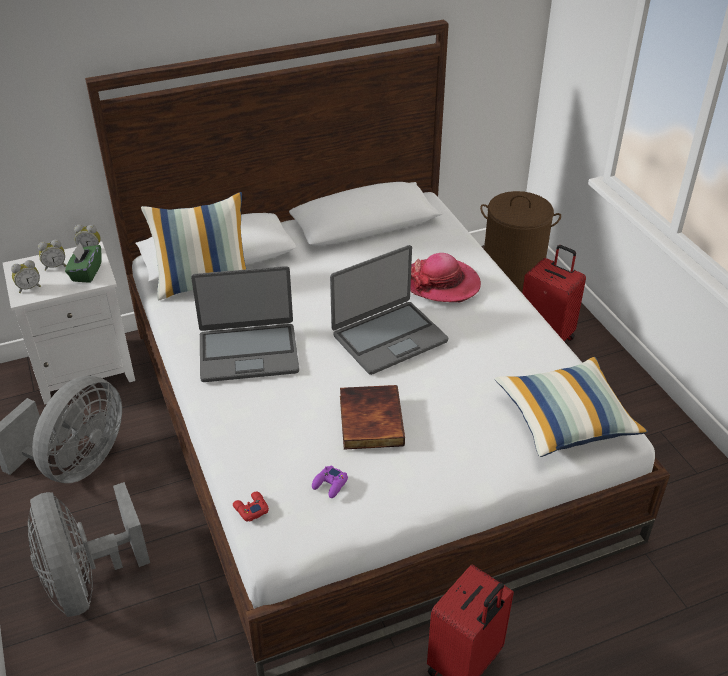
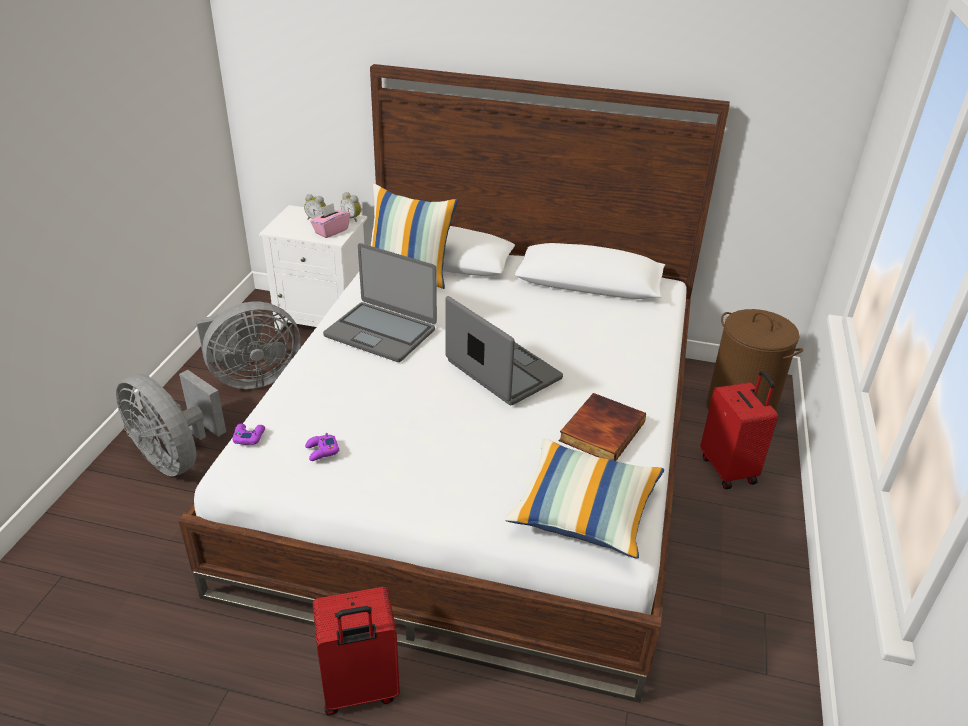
camera: 35 degrees right, 5 degrees down
(29, 287) = (284, 226): alarm clock -> none
(86, 273) = (331, 231): green tissue box -> pink tissue box
(87, 580) = (176, 457): grey fan -> grey fan turned 60 degrees counterclockwise
(250, 509) = (249, 437): red game controller -> purple game controller
(369, 420) = (409, 421): book -> book (600, 430)
(389, 337) = (502, 371): laptop -> laptop turned 135 degrees counterclockwise
(441, 283) = (601, 351): hat -> none

